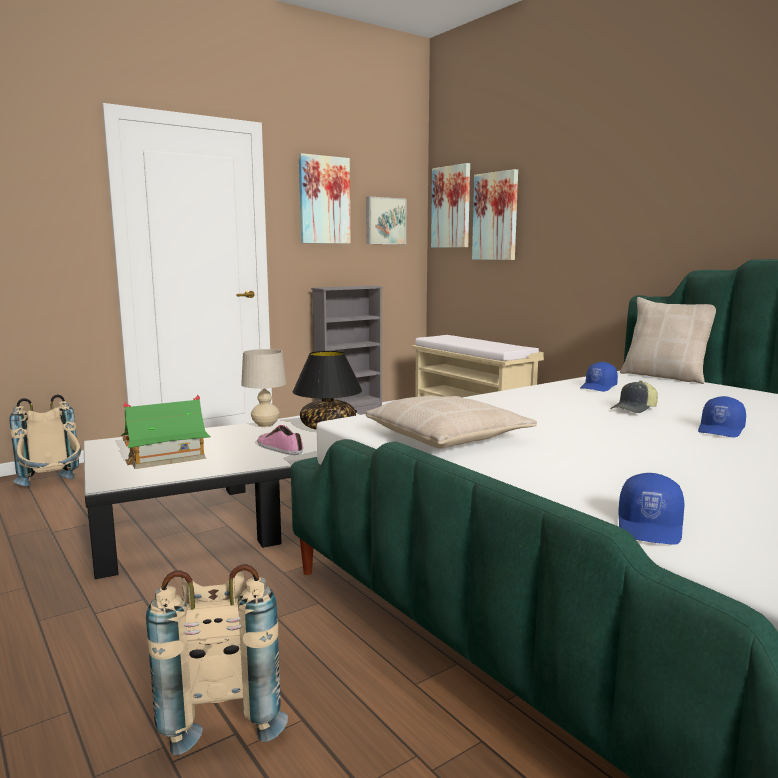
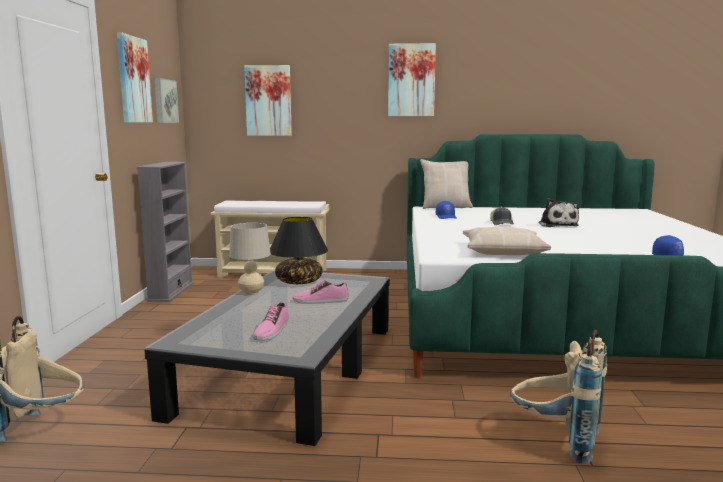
camera: 50 degrees left, 0 degrees up
(166, 457) = (271, 330): toy house -> shoe
(451, 207) = (215, 90): picture -> picture (411, 80)
(721, 430) = (557, 225): blue cap -> plush toy

